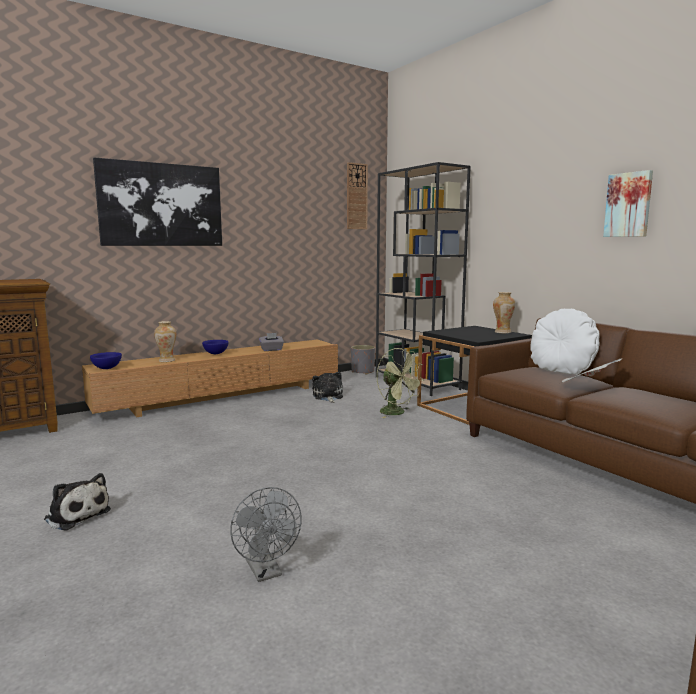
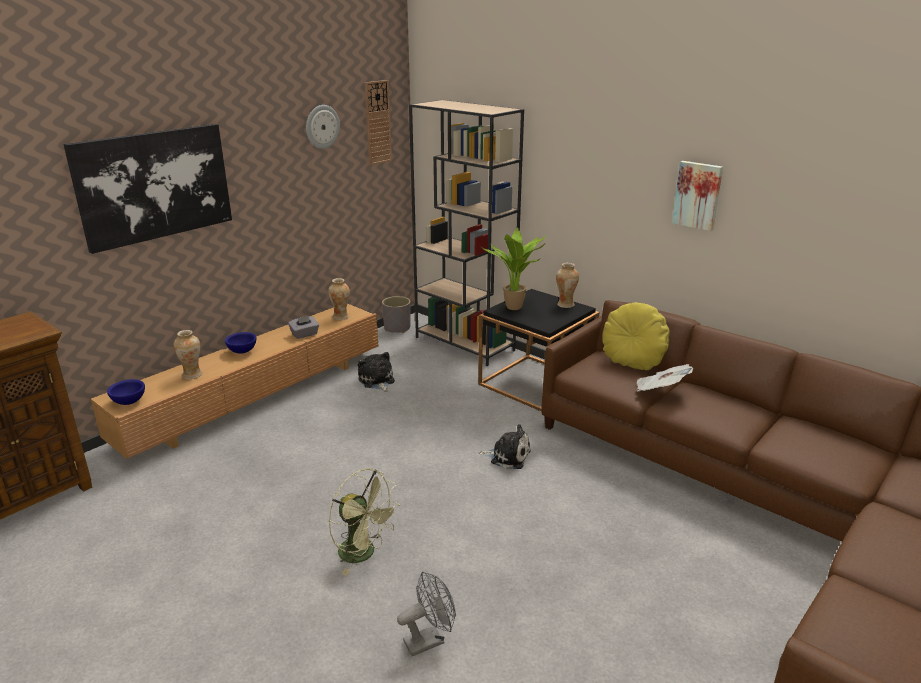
camera: 15 degrees left, 15 degrees up
(76, 514) = (209, 608): plush toy -> plush toy (507, 456)
(266, 572) = (429, 640): grey fan -> grey fan turned 75 degrees counterclockwise
(307, 189) = (322, 126): none -> wall clock
(307, 344) = (341, 317): none -> vase
(397, 413) = (462, 401): green fan -> green fan (364, 554)
(454, 331) = (516, 308): none -> potted plant
(561, 372) = (632, 363): white pillow -> yellow pillow

